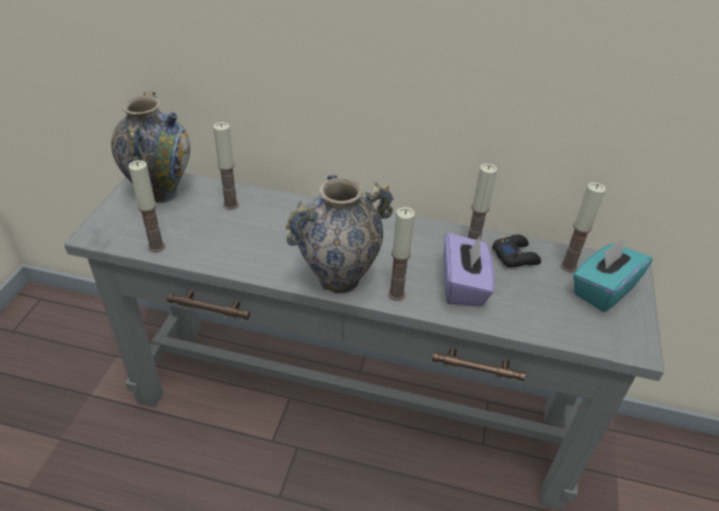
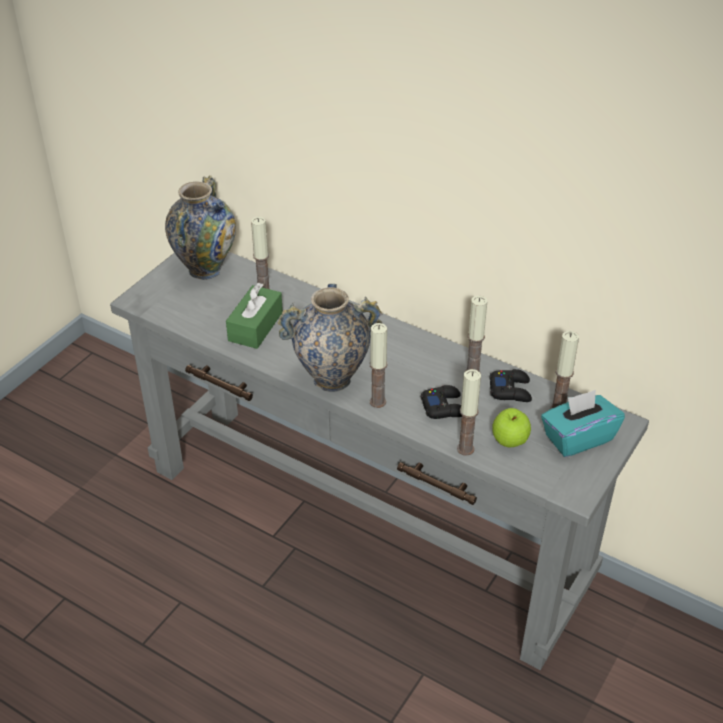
camera: 20 degrees right, 0 degrees up
(156, 246) = (185, 320): candle -> candle (465, 449)
(236, 240) = (255, 326): none -> green tissue box
(463, 285) = (444, 407): purple tissue box -> black game controller
(544, 307) = (509, 441): none -> apple

